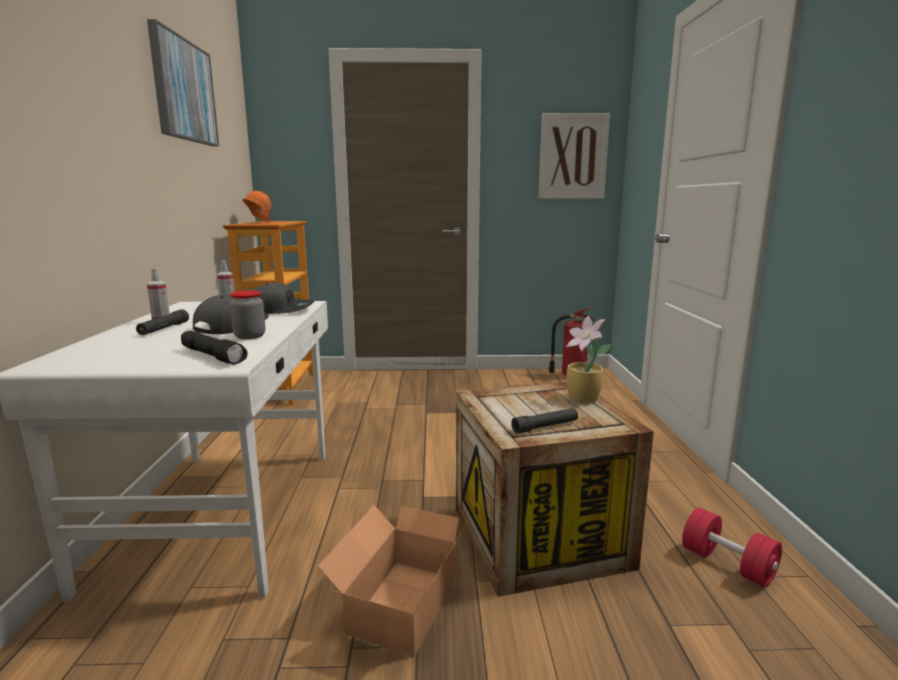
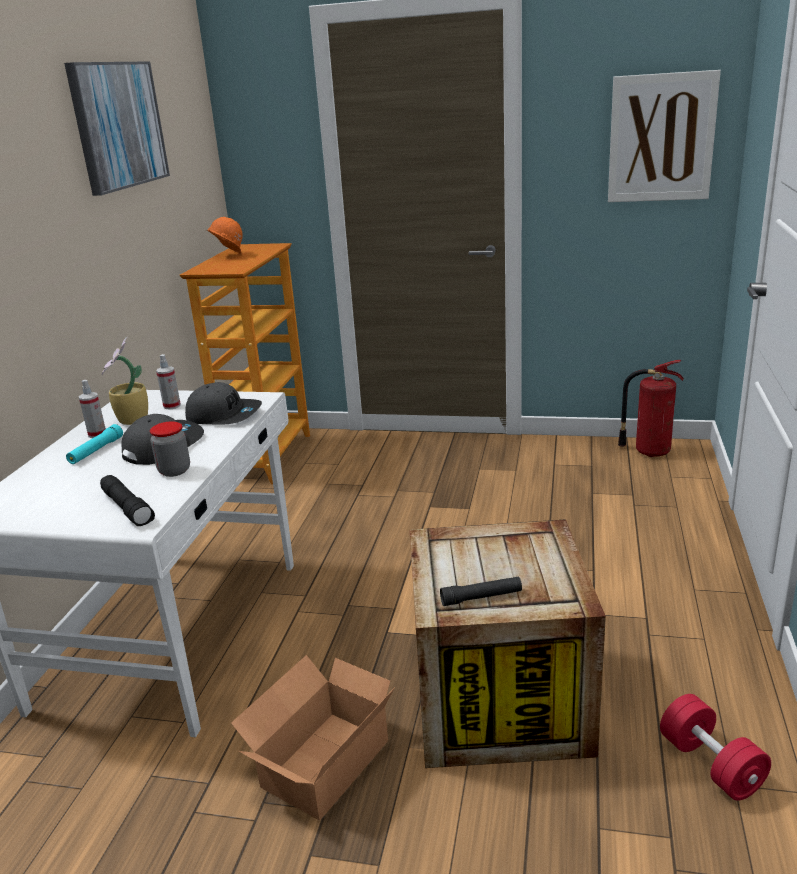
camera: 15 degrees right, 10 degrees up
(164, 329) = (96, 451): black flashlight -> turquoise flashlight
(583, 399) = (553, 554): potted plant -> potted plant (132, 420)

